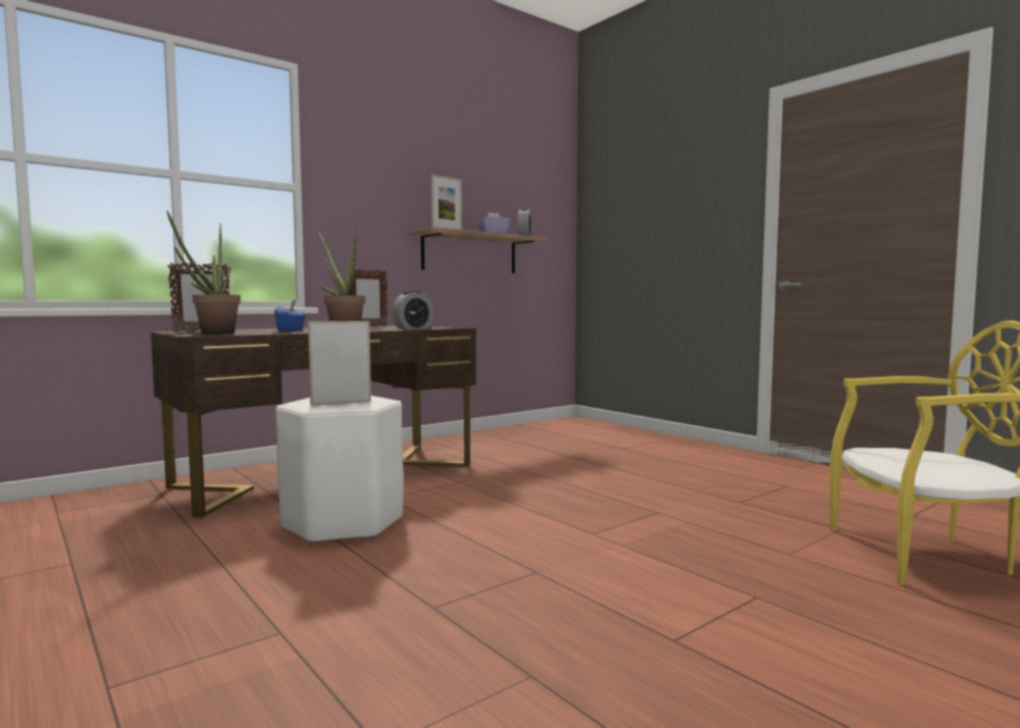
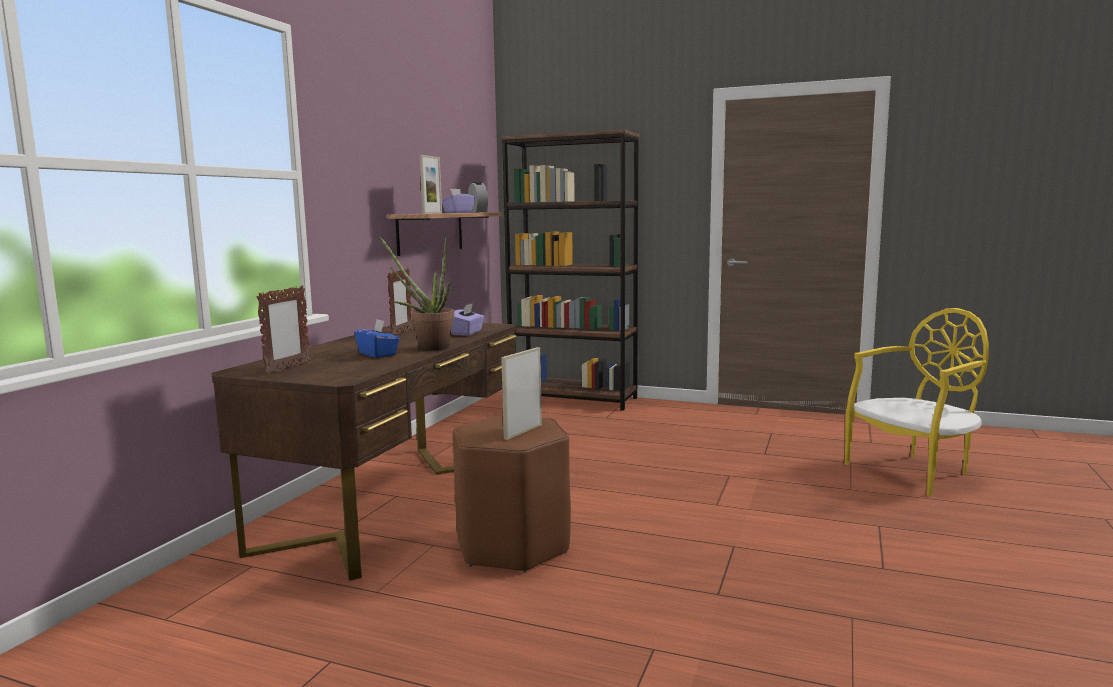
camera: 30 degrees left, 5 degrees up
(212, 333) = (336, 373): potted plant -> none
(343, 523) = (513, 546): white stool -> brown stool
(413, 328) = (467, 333): alarm clock -> purple tissue box
(619, 431) = (573, 399): none -> brown bookcase

